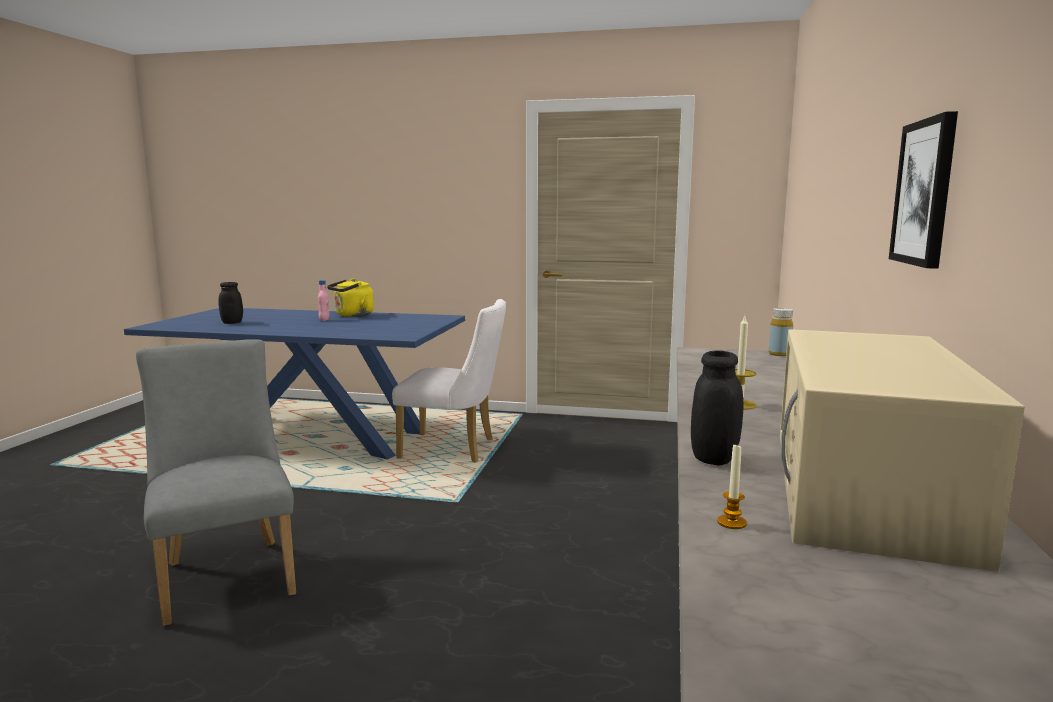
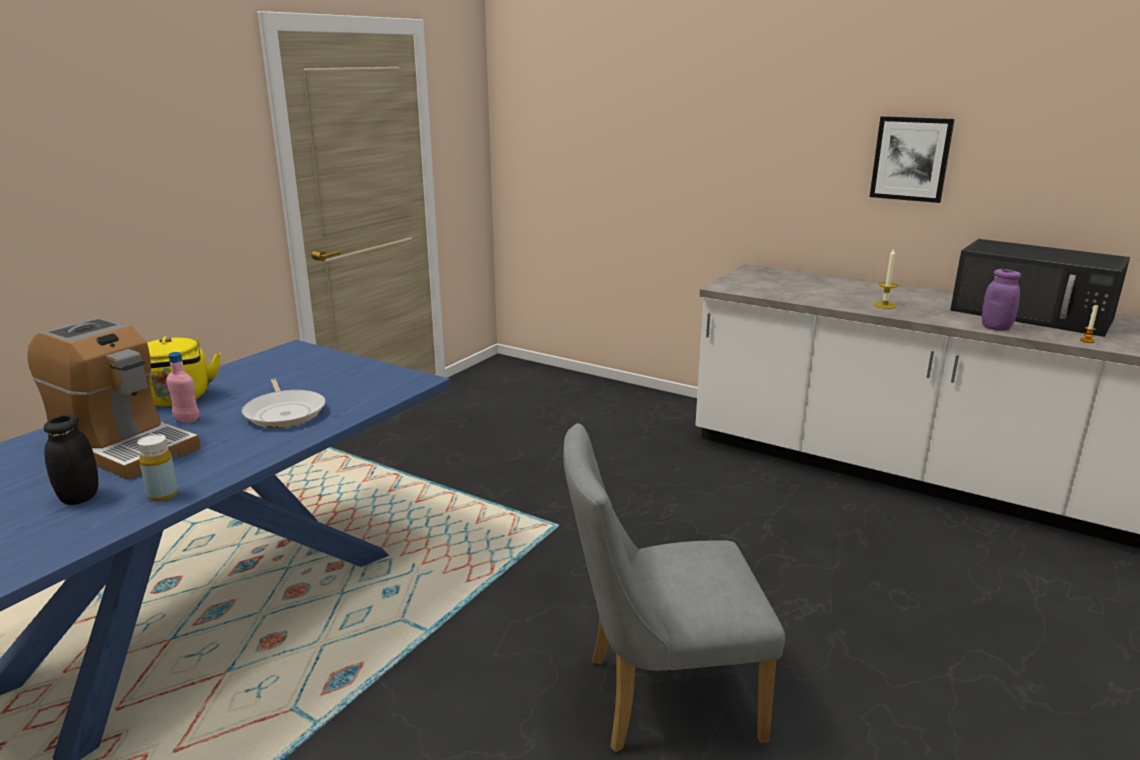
camera: 70 degrees left, 10 degrees up
(289, 319) = (123, 446): none -> coffee machine
(339, 327) = (285, 412): none -> frying pan
(454, 449) = (397, 505): white chair -> none
(714, 458) = (996, 328): black jar -> purple jar
(779, 354) = (743, 273): yellow bottle -> yellow bottle (163, 495)
(866, 490) = (1033, 314): beige microwave -> black microwave

